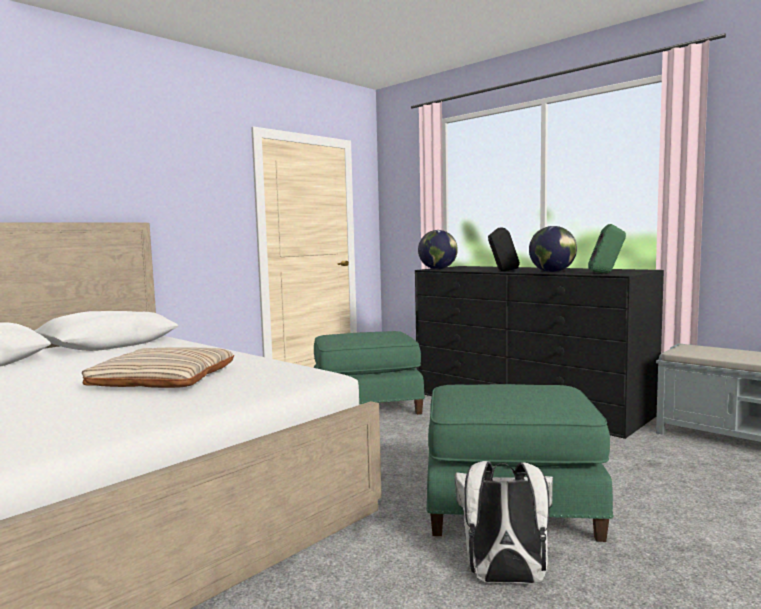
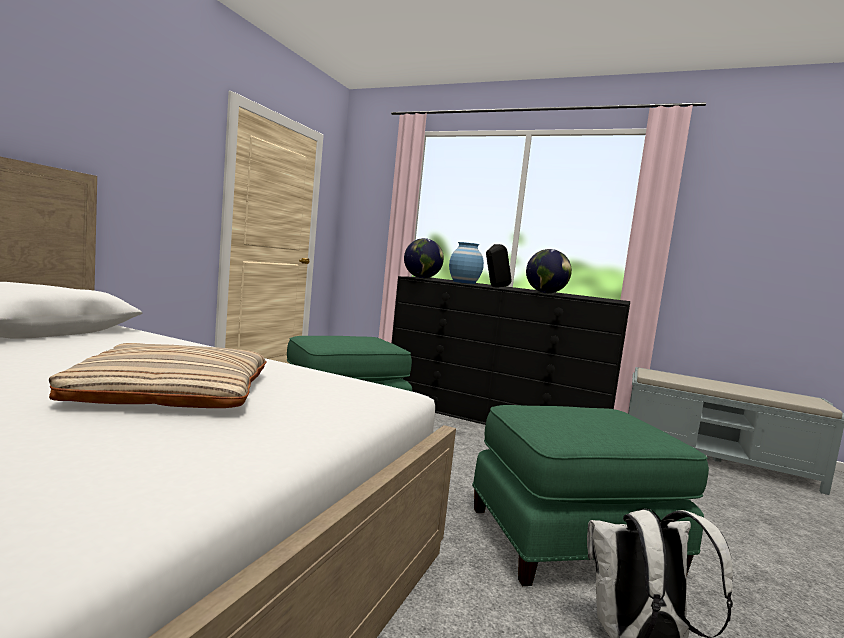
camera: 20 degrees left, 0 degrees up
(480, 269) = (463, 282): none -> blue vase
(606, 273) = (598, 299): green speaker -> none

